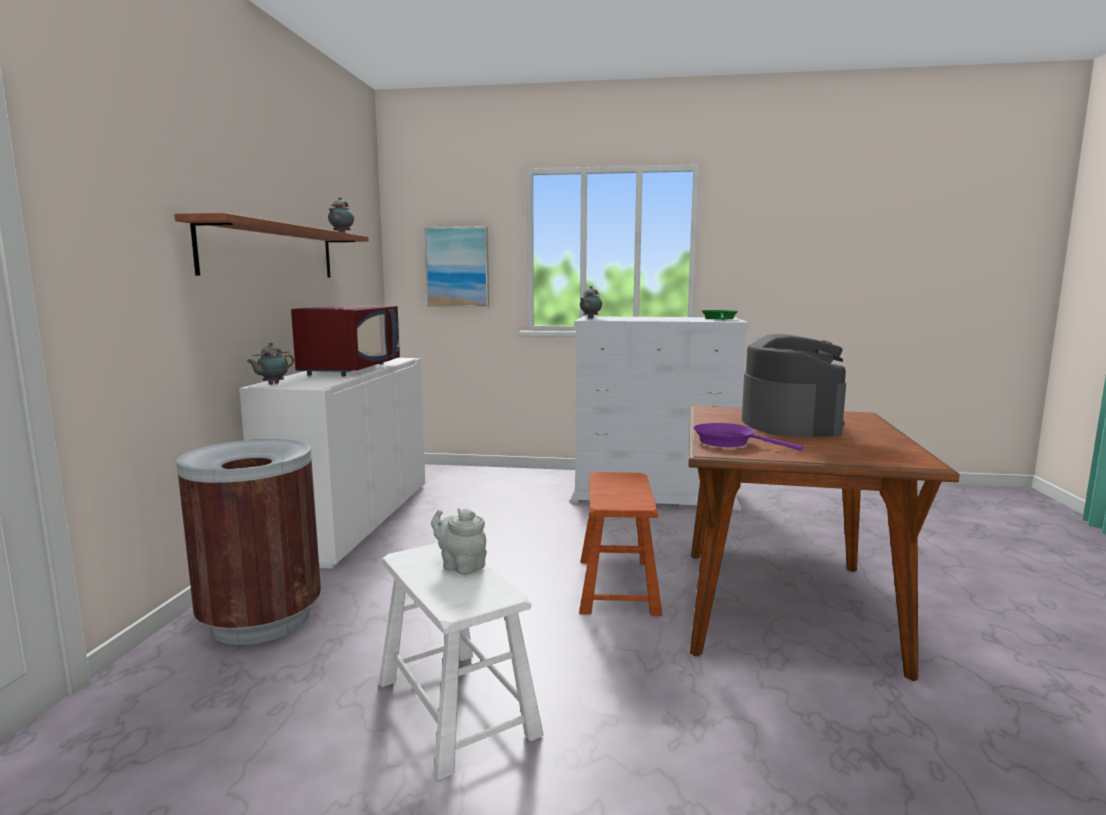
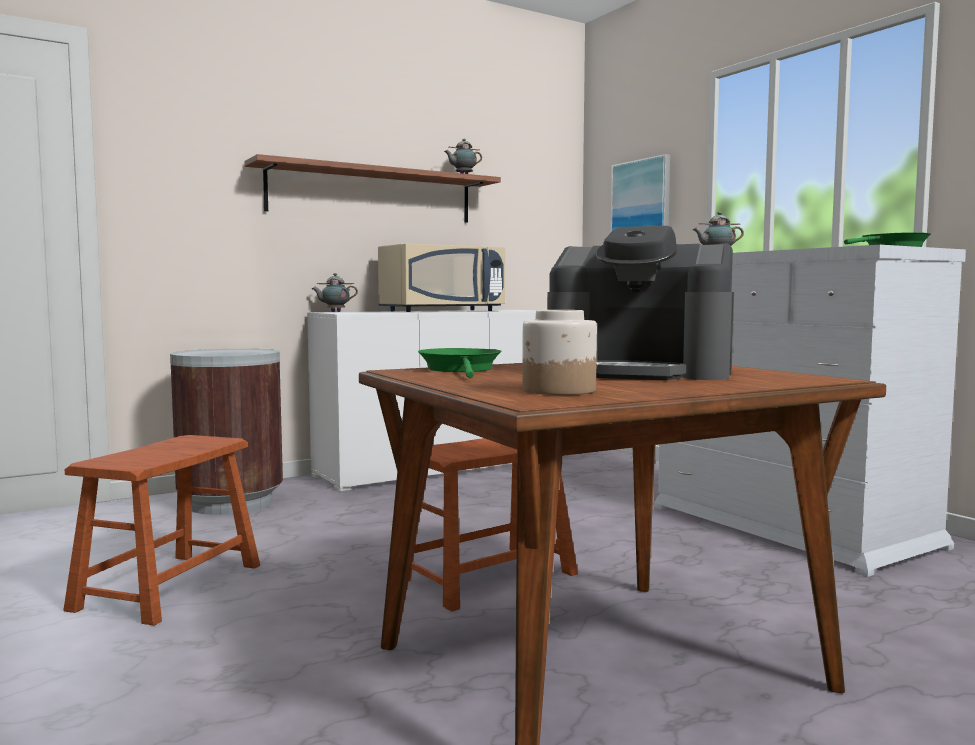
camera: 50 degrees right, 5 degrees down
(351, 369) = (442, 311): red microwave -> beige microwave
(456, 707) = (169, 586): white stool -> brown stool
(460, 566) = (186, 449): grey teapot -> none
(729, 442) = (461, 370): purple frying pan -> green frying pan
(789, 424) = (640, 372): coffee machine -> coffee machine turned 60 degrees clockwise
(872, 450) = (558, 390): none -> jar

